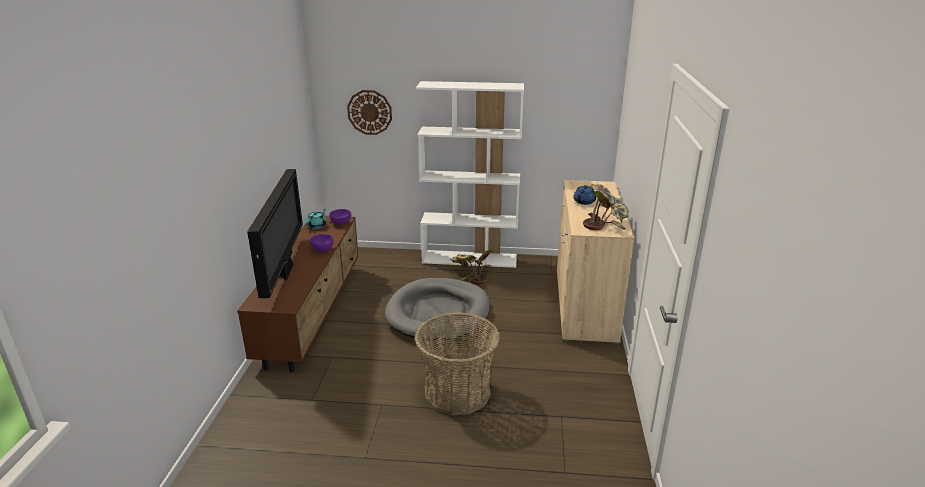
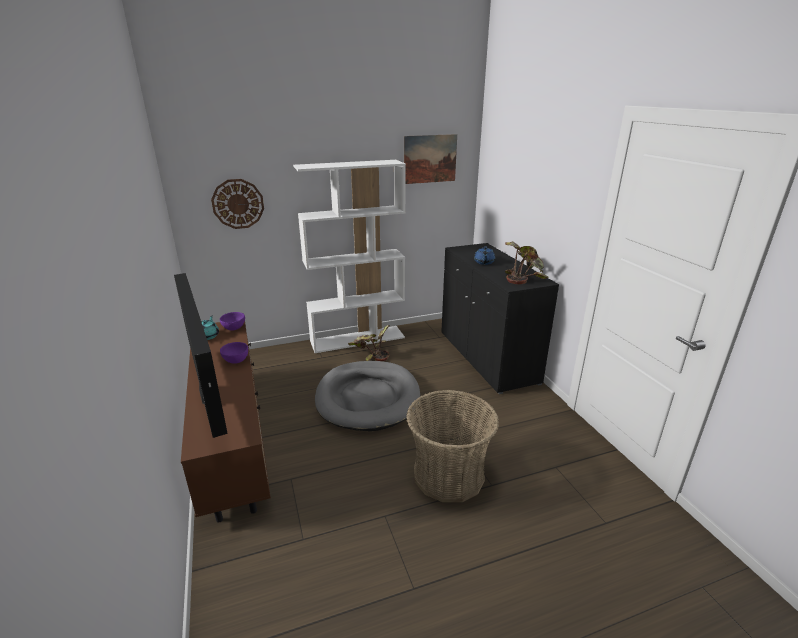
camera: 25 degrees left, 0 degrees up
(563, 85) = (430, 159): none -> picture
(584, 304) = (487, 357): beige cabinet -> black cabinet

